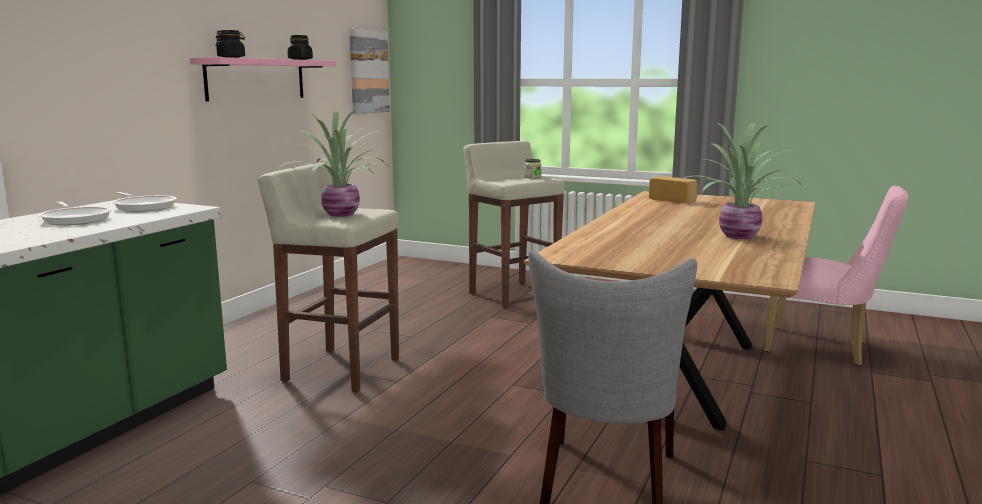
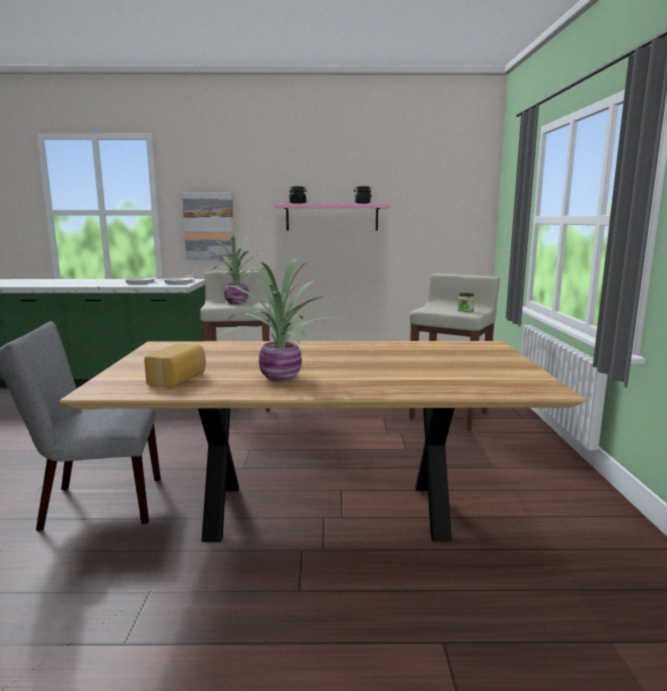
camera: 65 degrees right, 0 degrees up
(368, 72) = (463, 212): picture -> picture (209, 226)
(673, 200) = (460, 351): bread -> bread (179, 379)
(824, 348) = (502, 597): pink chair -> none

